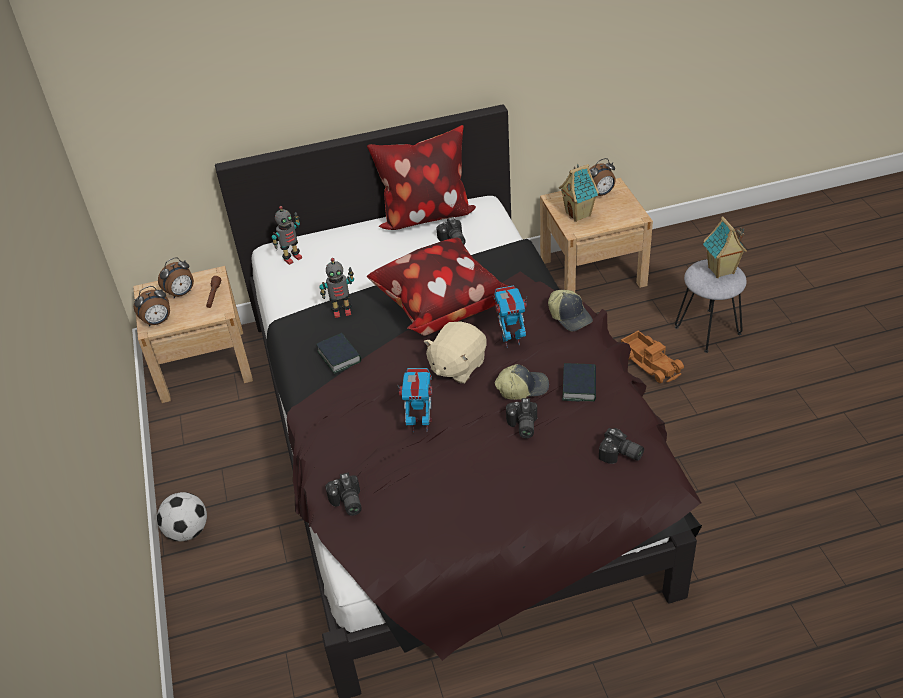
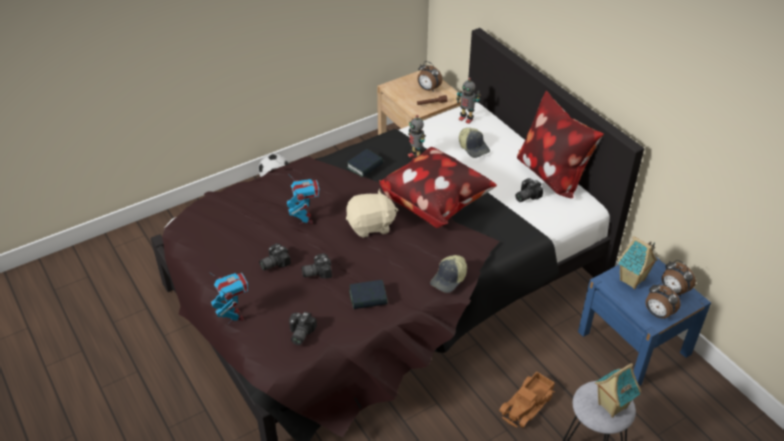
camera: 70 degrees right, 0 degrees up
(158, 322) = (396, 88): alarm clock -> alarm clock (657, 314)
(346, 503) = (228, 201): camera -> camera (273, 263)
(457, 366) = (371, 226): beige plush toy -> beige plush toy turned 150 degrees clockwise
(511, 340) = (407, 249): toy robot -> toy robot (234, 316)
(522, 388) = (356, 265): cap -> cap (474, 147)
(592, 272) = (634, 343): beige nightstand -> blue nightstand

